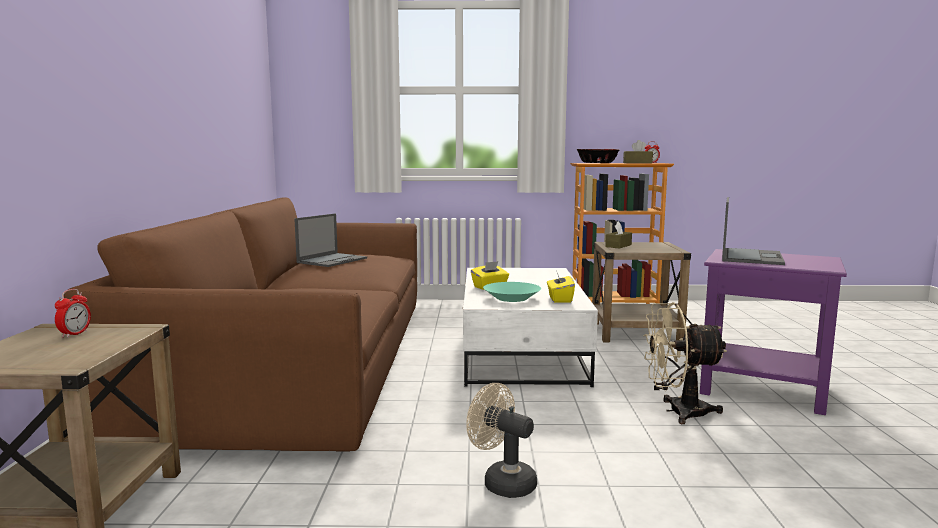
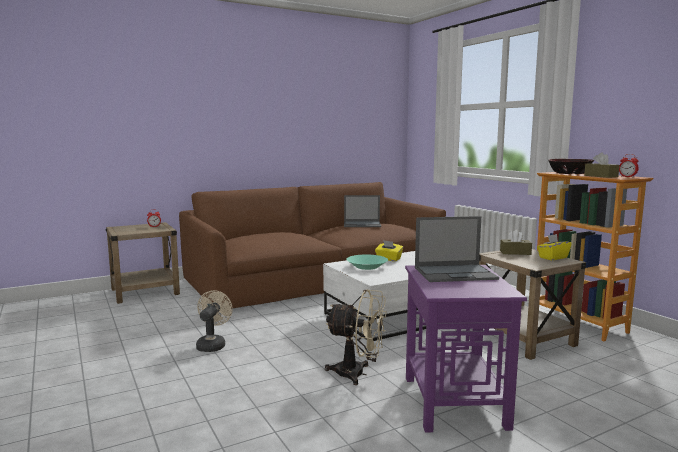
camera: 60 degrees right, 0 degrees up
(559, 299) = (383, 275): yellow tissue box -> yellow tissue box (553, 257)
(677, 411) = (357, 374): beige fan -> beige fan turned 135 degrees clockwise

